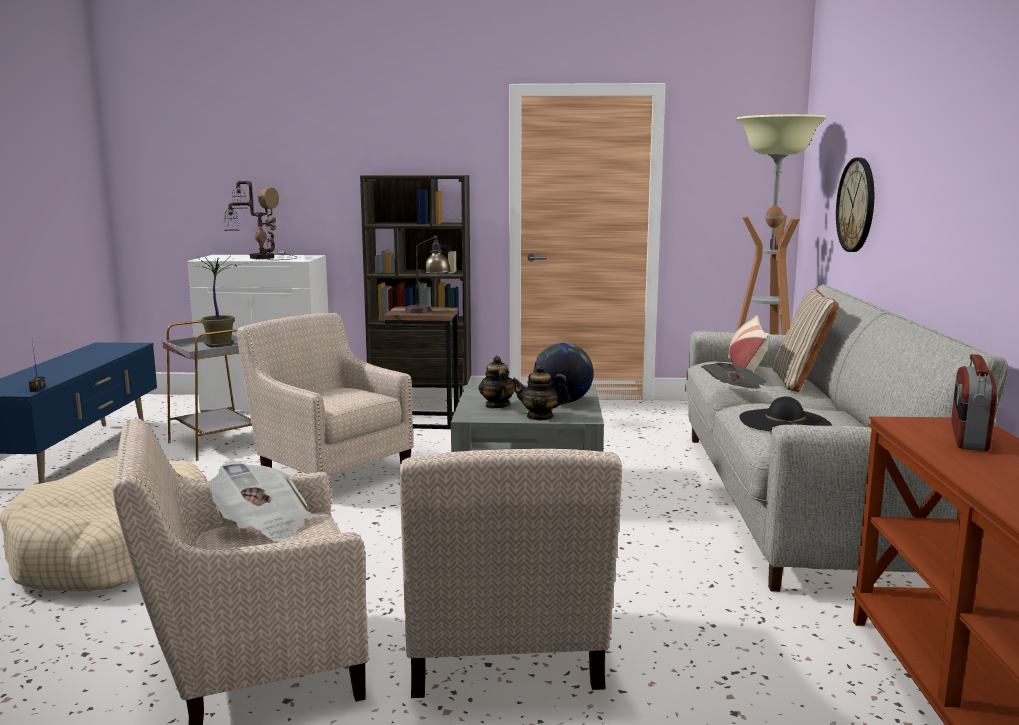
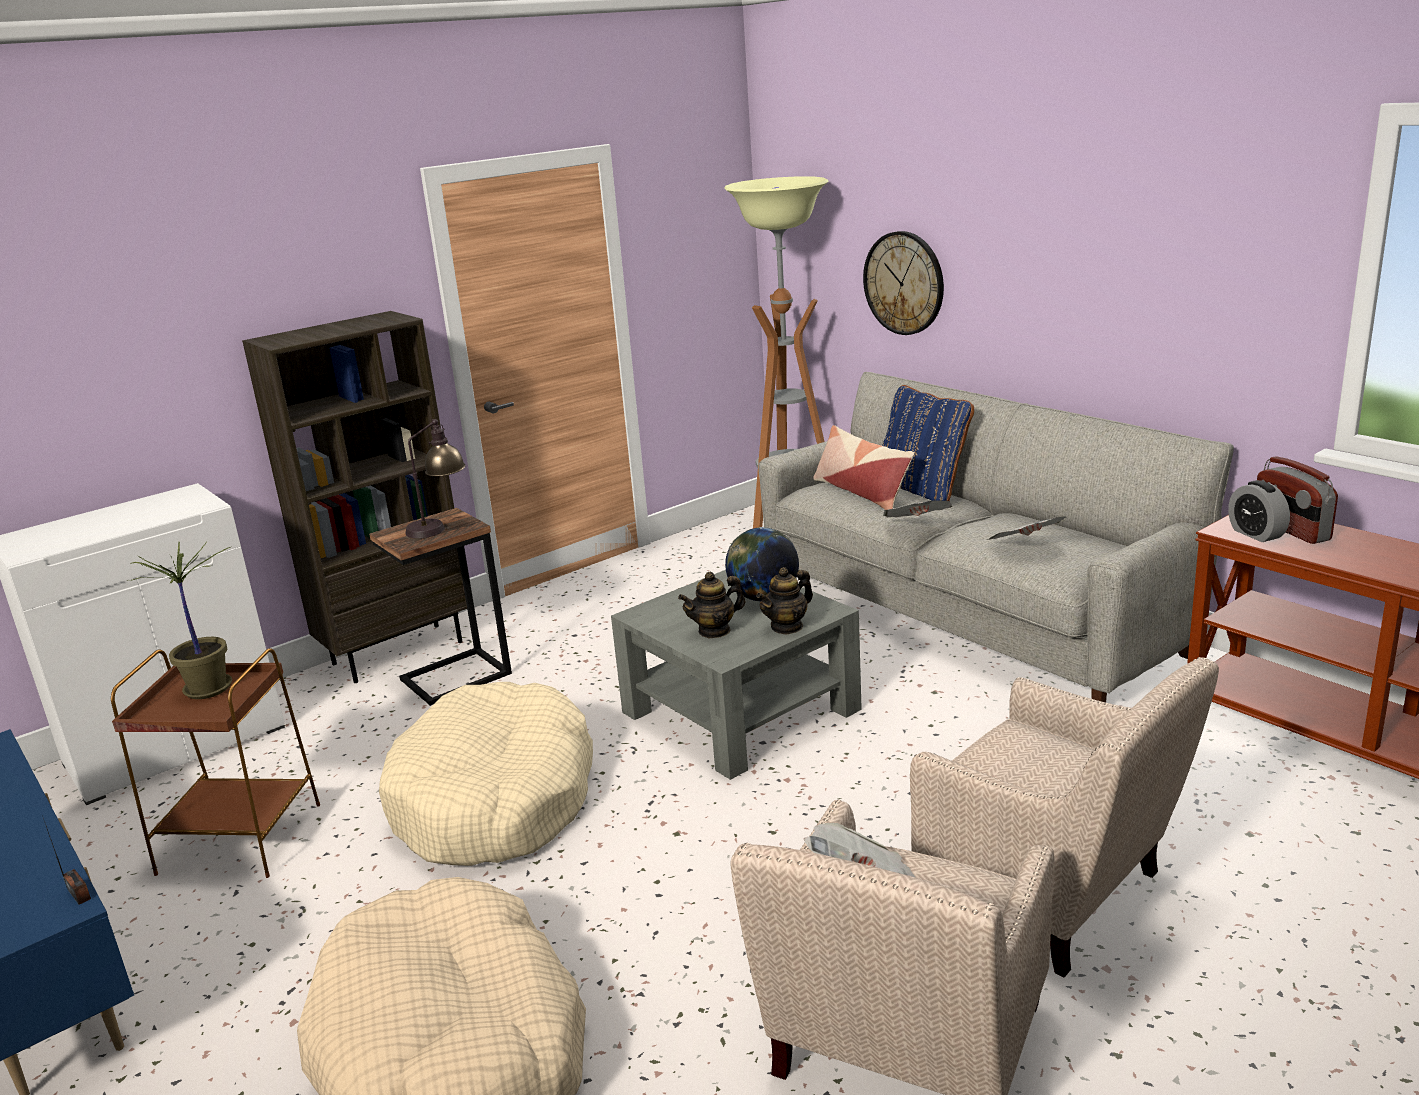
camera: 40 degrees left, 10 degrees up
(218, 443) = (239, 838): grey side table -> brown side table
(260, 258) = (120, 522): table lamp -> none
(331, 473) = (495, 800): beige armchair -> beige dog bed
(497, 405) = (714, 630): teapot -> teapot turned 60 degrees counterclockwise
(784, 422) = (1025, 547): black hat -> newspaper
(800, 382) = (922, 490): beige pillow -> blue pillow
(922, 430) = (1256, 534): none -> alarm clock

